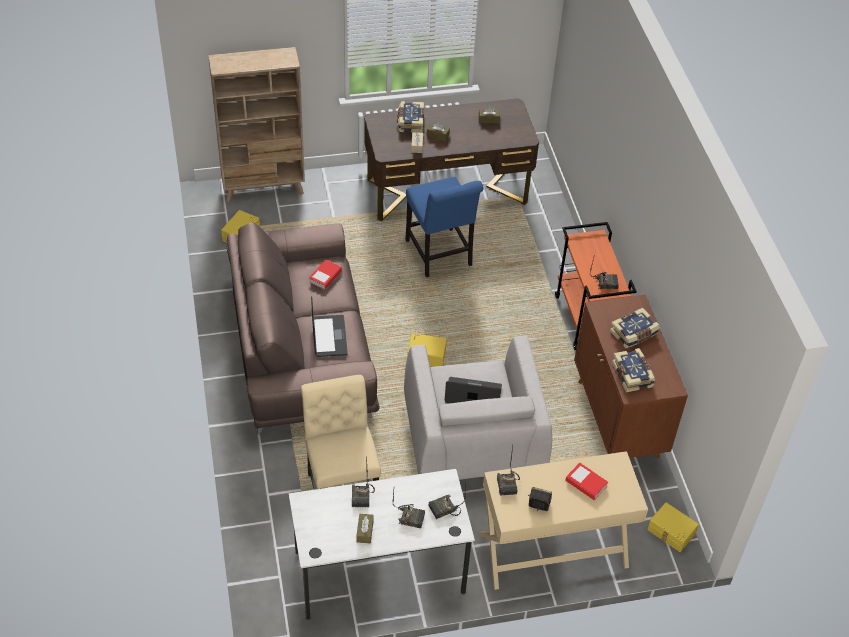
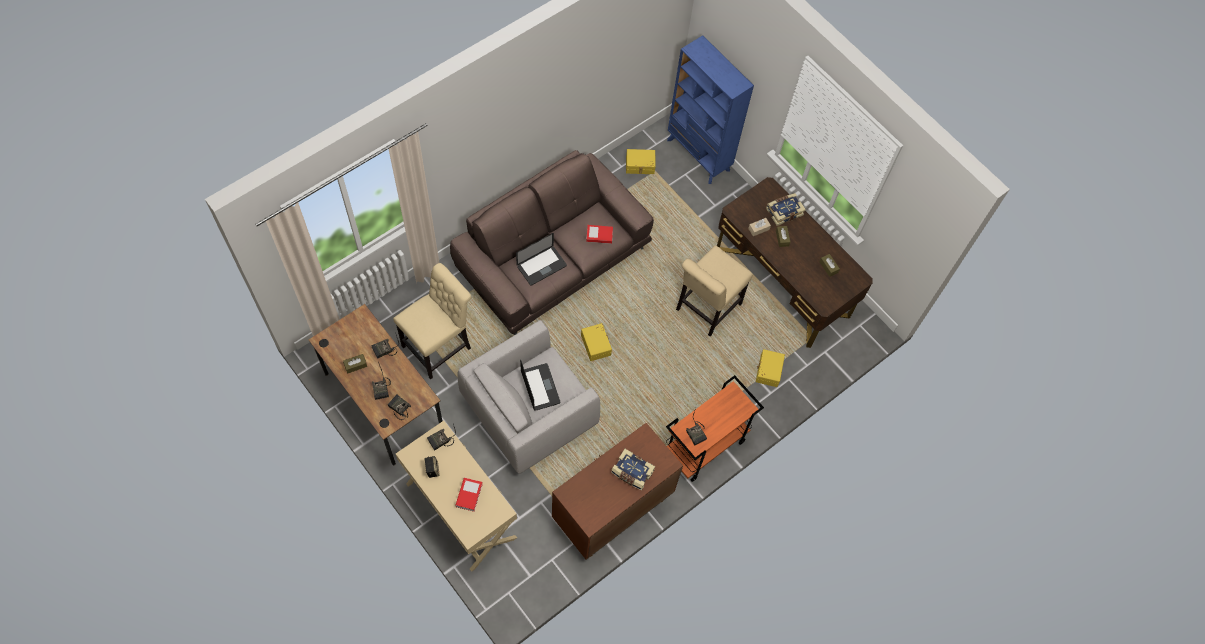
camera: 60 degrees right, 15 degrees up
(264, 187) = (698, 155): beige bookcase -> blue bookcase
(379, 572) = (384, 401): white desk -> brown desk
(440, 255) = (706, 309): blue chair -> beige chair
(633, 375) = (587, 487): book -> none
(670, 532) = (520, 591): yellow storage box -> yellow storage box (768, 370)

